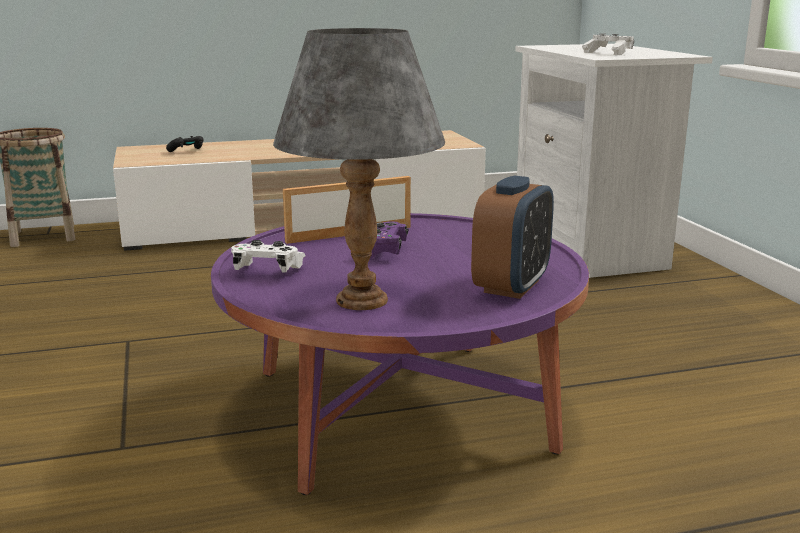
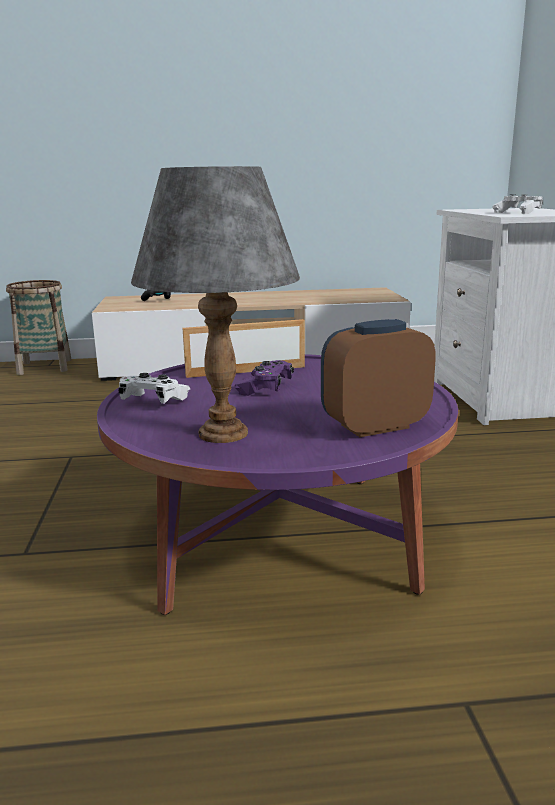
camera: 10 degrees right, 0 degrees up
(511, 286) = (375, 426): alarm clock -> alarm clock turned 150 degrees counterclockwise

